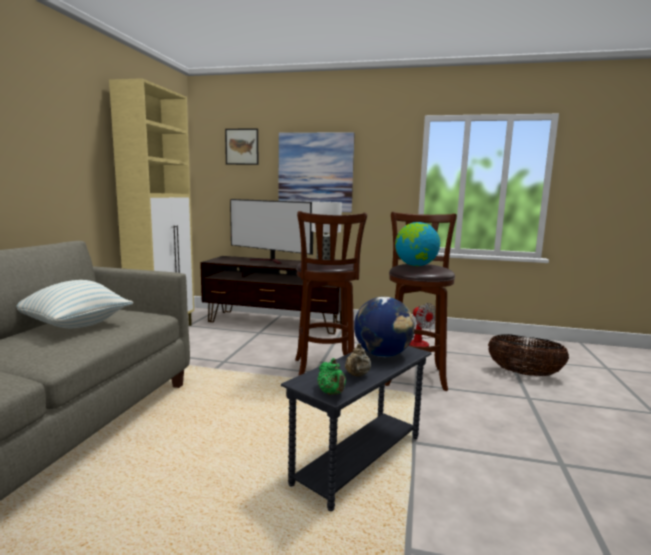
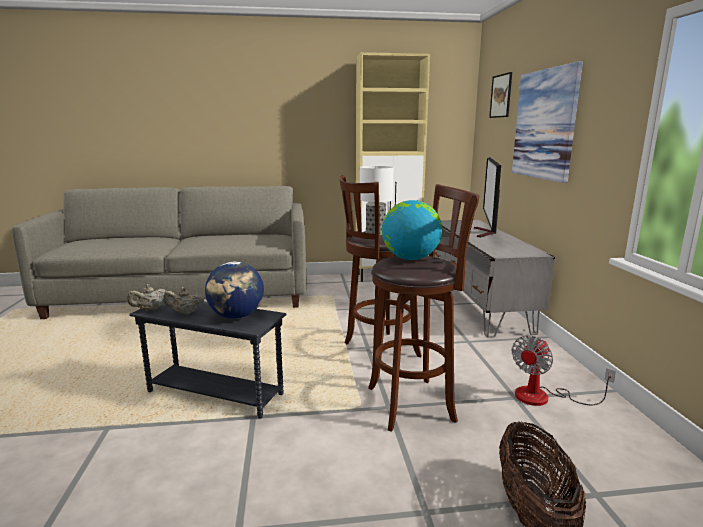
camera: 70 degrees right, 5 degrees up
(75, 326) = (234, 238): pillow -> none
(276, 322) = (478, 304): brown tv stand -> grey tv stand
(332, 393) = (149, 310): green teapot -> beige teapot

